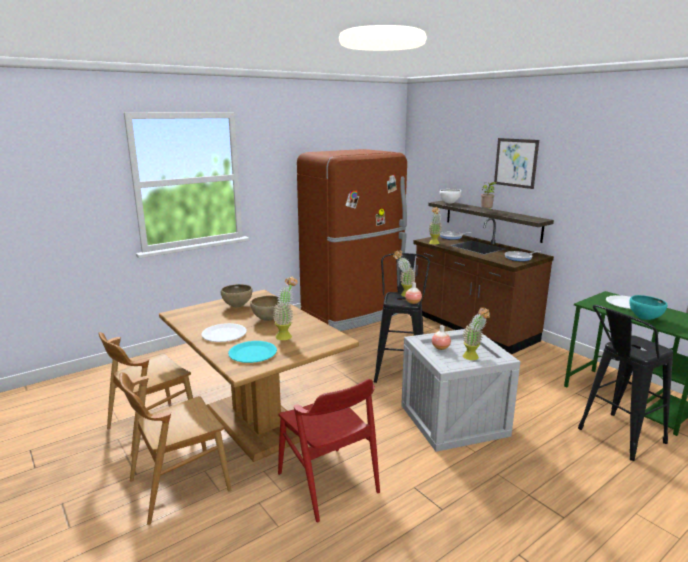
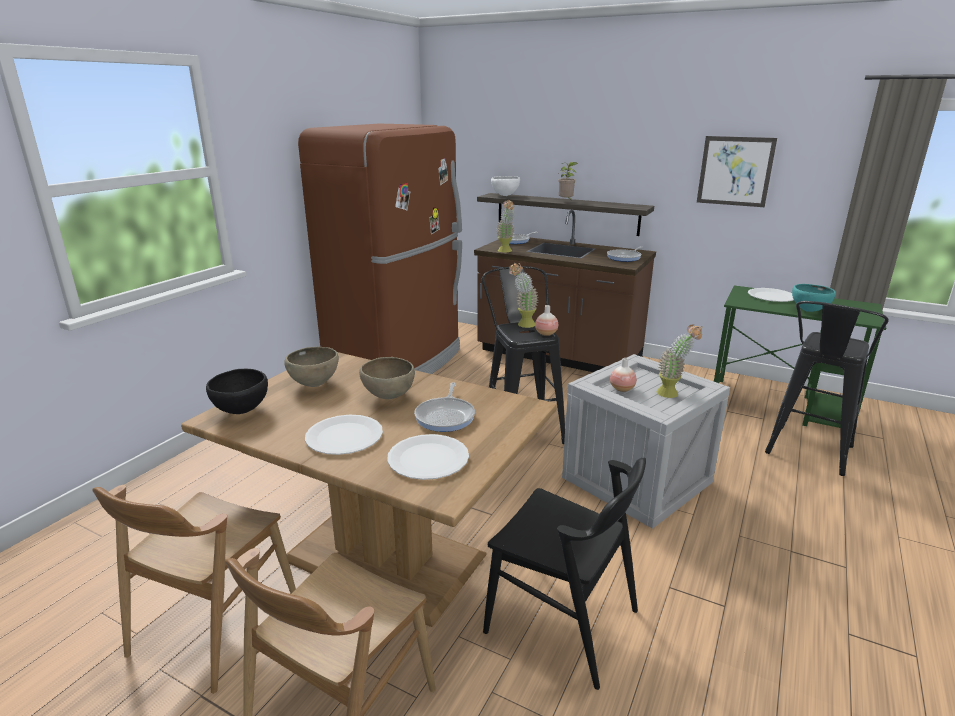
camera: 25 degrees left, 5 degrees up
(190, 312) = (242, 411): none -> black bowl
(252, 353) = (428, 459): turquoise plate -> white plate
(286, 335) = (446, 416): potted plant -> frying pan
(327, 483) = (562, 622): red chair -> black chair
(516, 163) = (598, 135): picture -> picture (735, 171)

